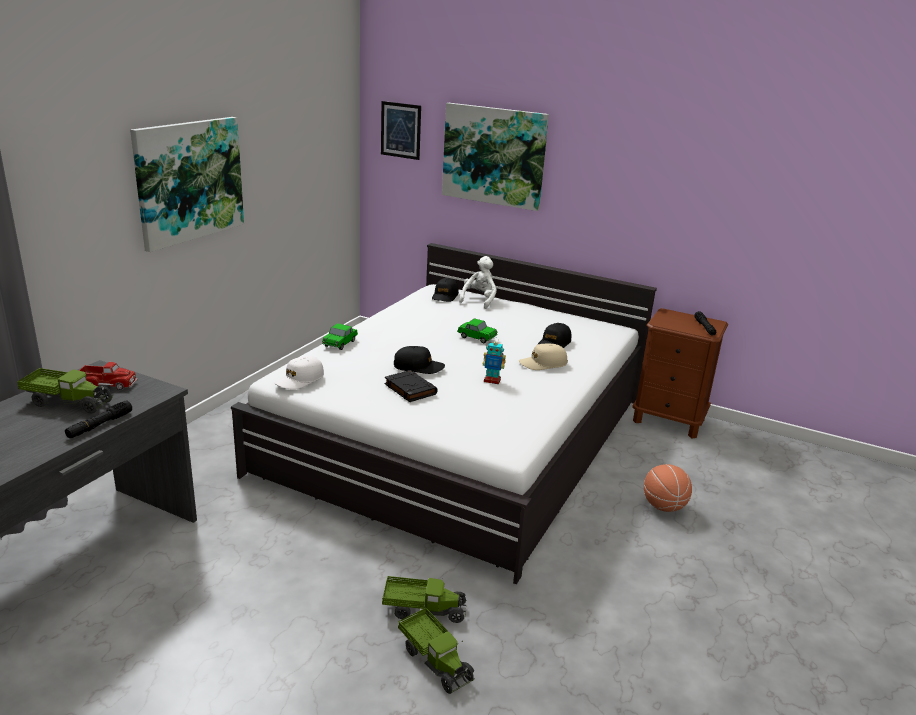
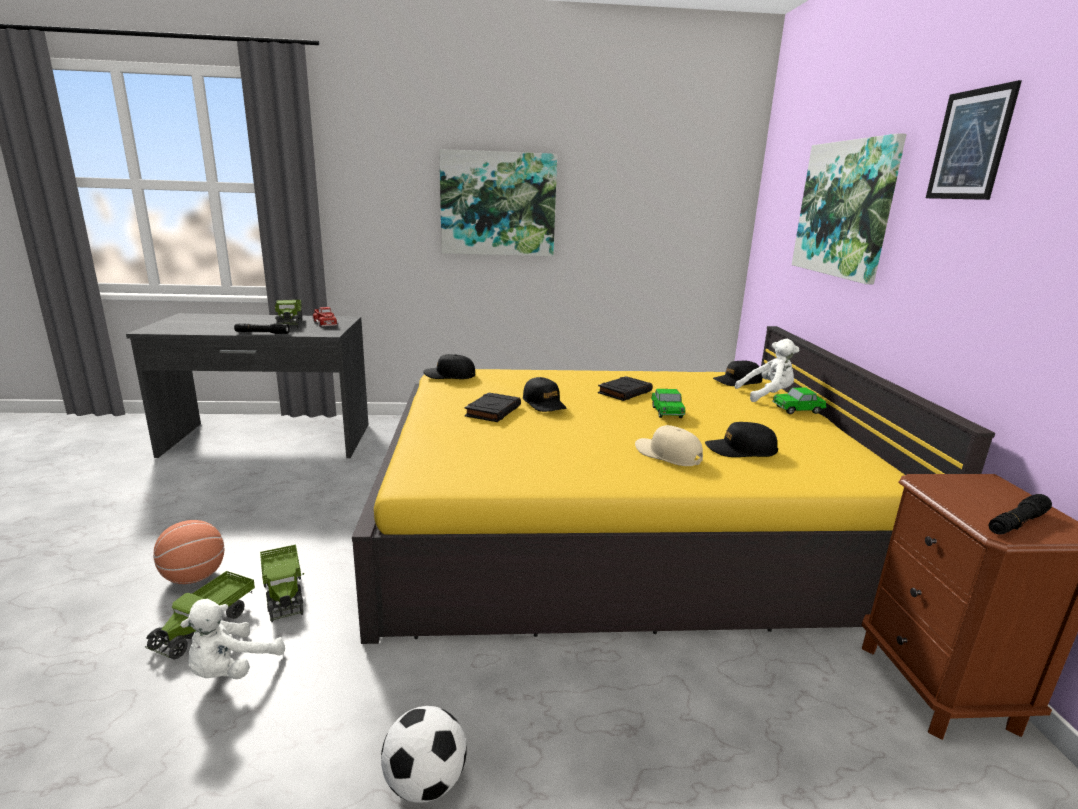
camera: 60 degrees right, 5 degrees down
(300, 380) = (449, 375): white cap -> black cap
(340, 343) = (543, 372): toy car -> toy car (797, 410)
(400, 130) = (781, 190): picture -> picture (970, 145)
(424, 334) = (625, 392): none -> black book
(461, 434) = (617, 521): white bed -> yellow bed
(492, 380) = (573, 439): toy robot -> none
(503, 651) = (232, 669): none -> white plush toy
(649, 589) = (425, 783): none -> football
(663, 506) = (664, 746): basketball -> basketball (195, 577)

